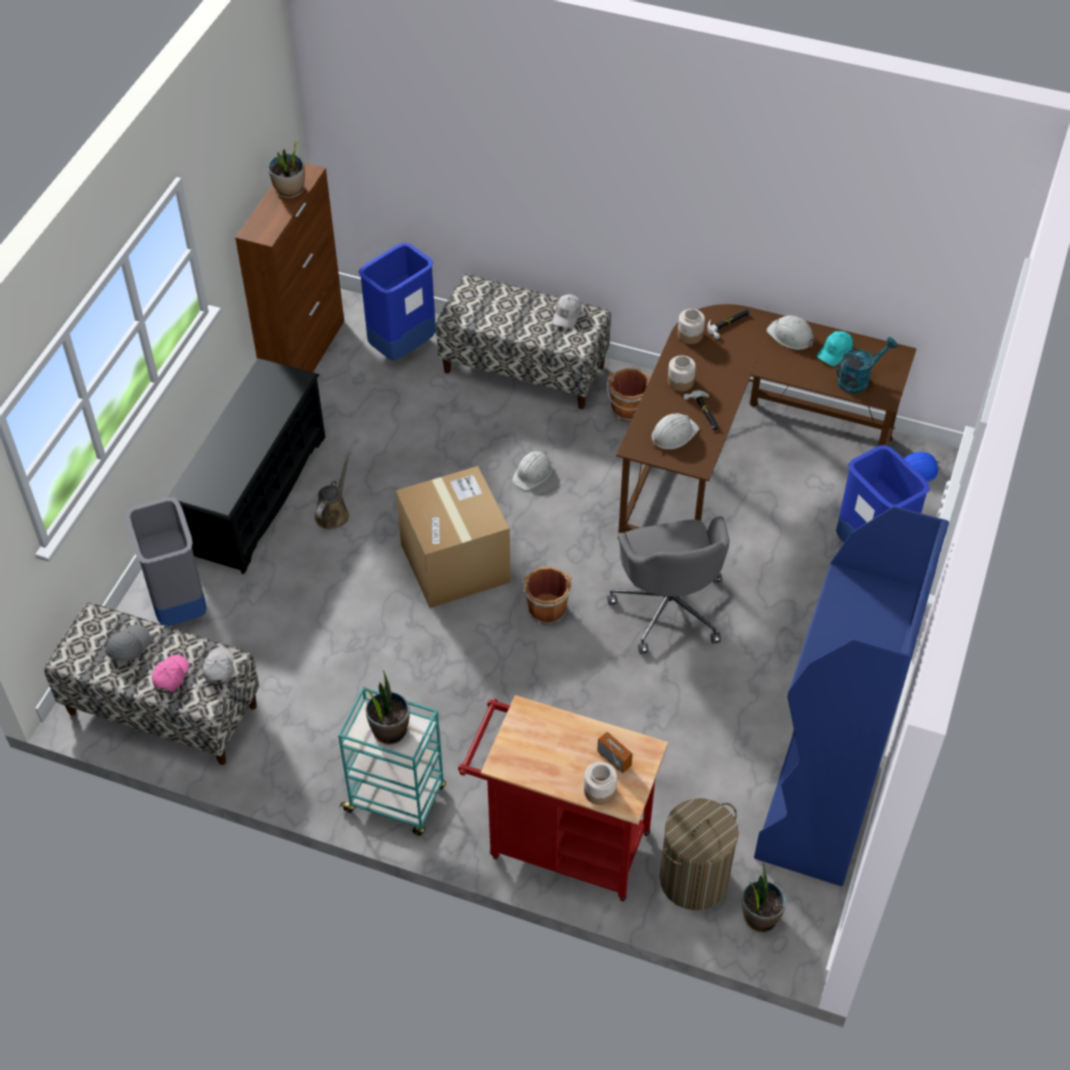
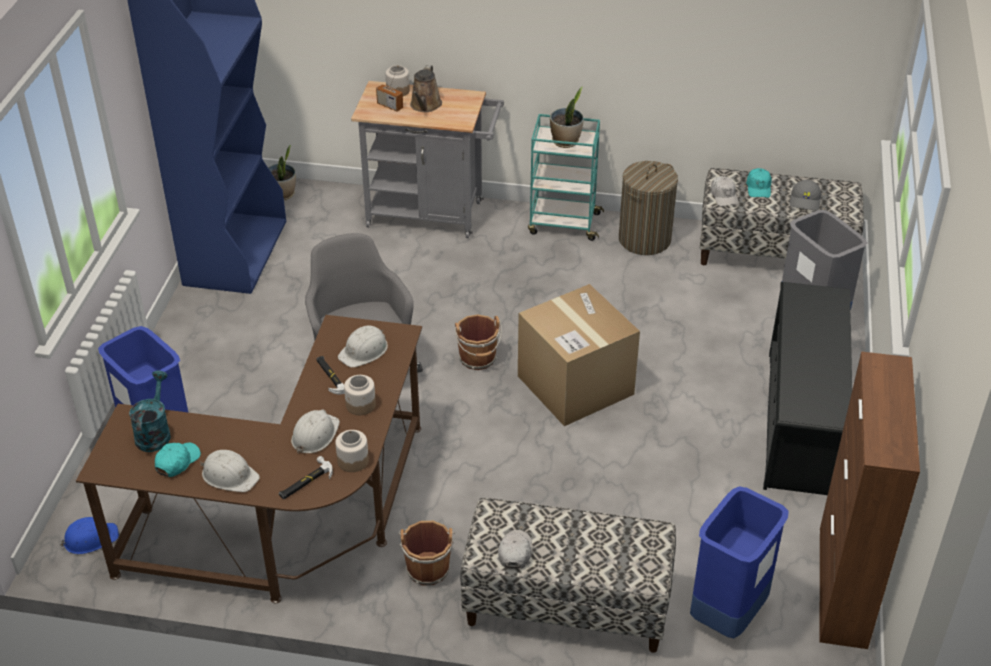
camera: 170 degrees right, 10 degrees down
(170, 676) = (758, 188): pink cap -> turquoise cap
(290, 190) = (888, 424): potted plant -> none
(333, 513) = (714, 414): brown watering can -> brown watering can (425, 106)
(533, 473) = (522, 480): white hard hat -> white hard hat (314, 435)
(560, 843) = (432, 214): red cart -> grey cart
(694, 879) = (331, 207): laundry basket -> laundry basket (644, 239)
(858, 379) = (154, 432): turquoise watering can -> turquoise watering can turned 135 degrees clockwise

